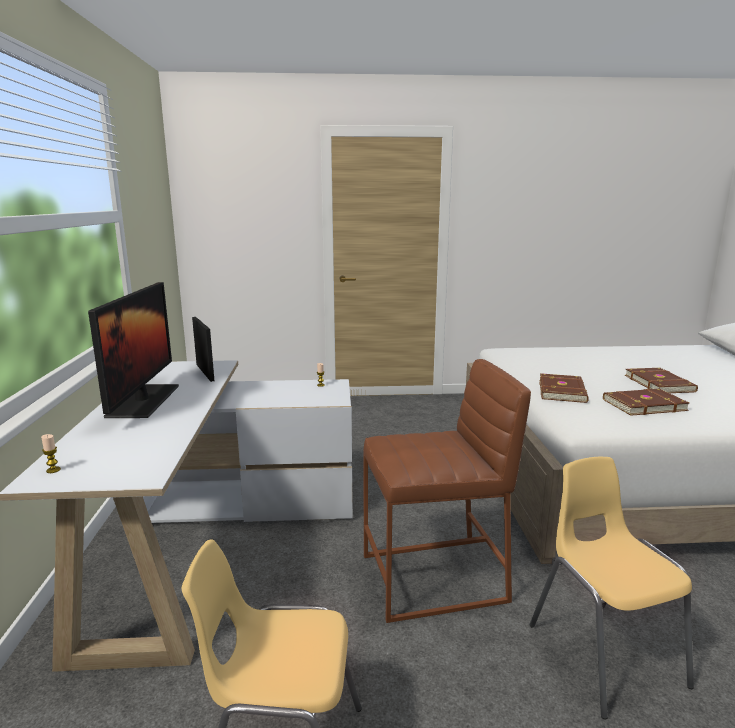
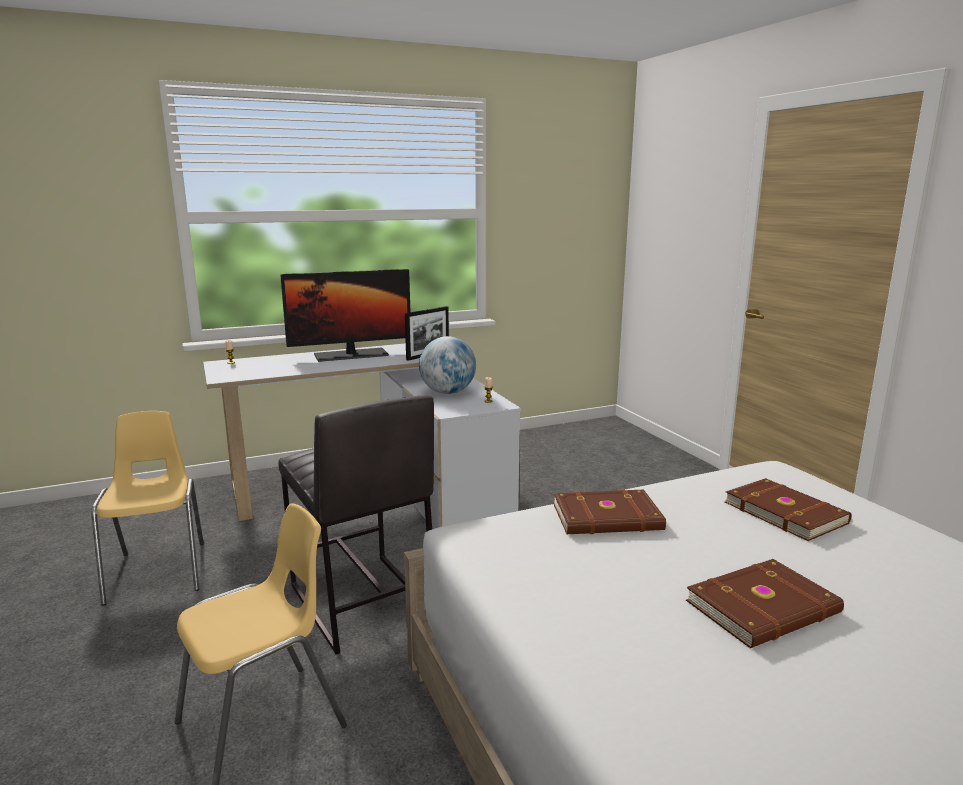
camera: 70 degrees right, 0 degrees up
(277, 394) = (448, 392): none -> globe
(434, 578) = (361, 602): brown stool -> grey stool
(643, 404) = (604, 582): brown book -> brown book (785, 512)

